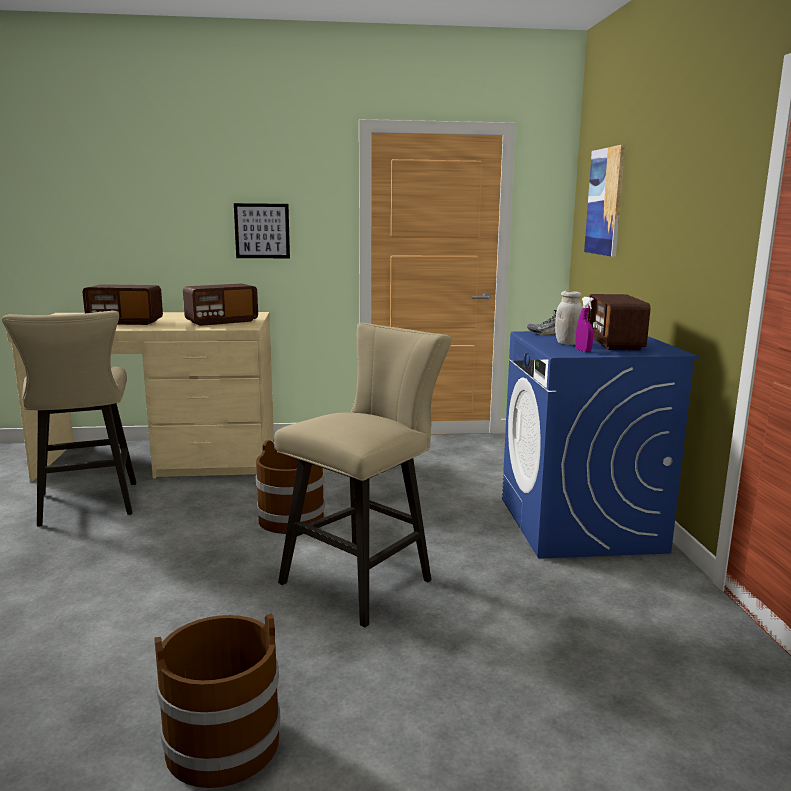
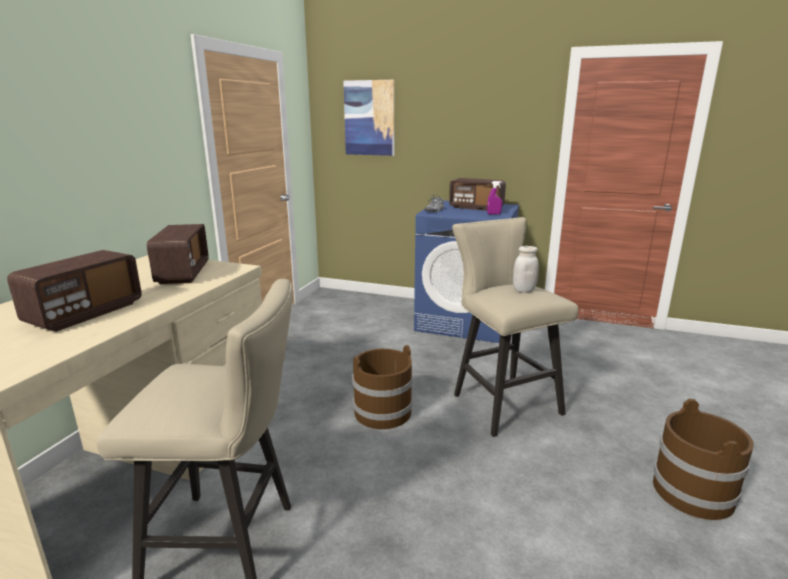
camera: 65 degrees left, 5 degrees up
(262, 231) = (129, 161): picture -> none
(567, 343) = (469, 213): white jar -> white jar (524, 290)

